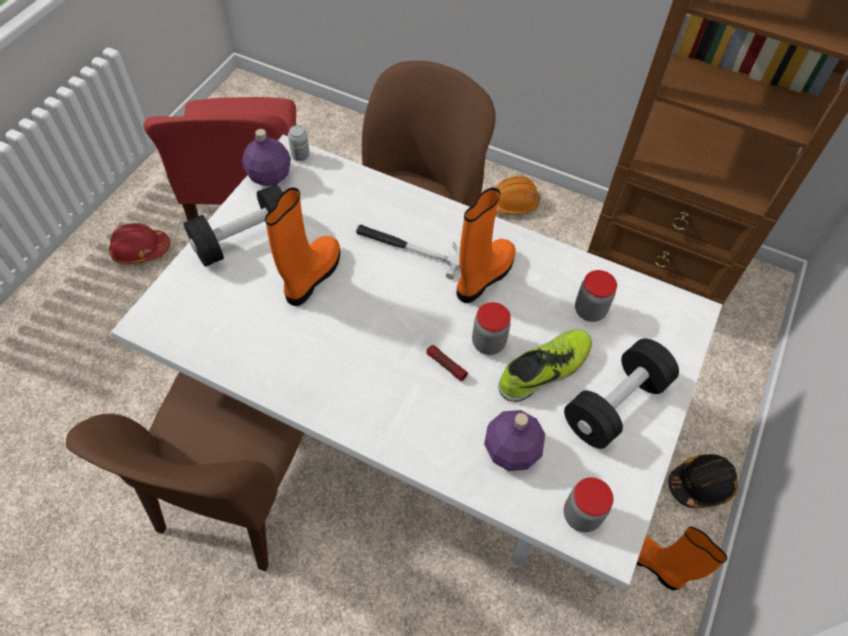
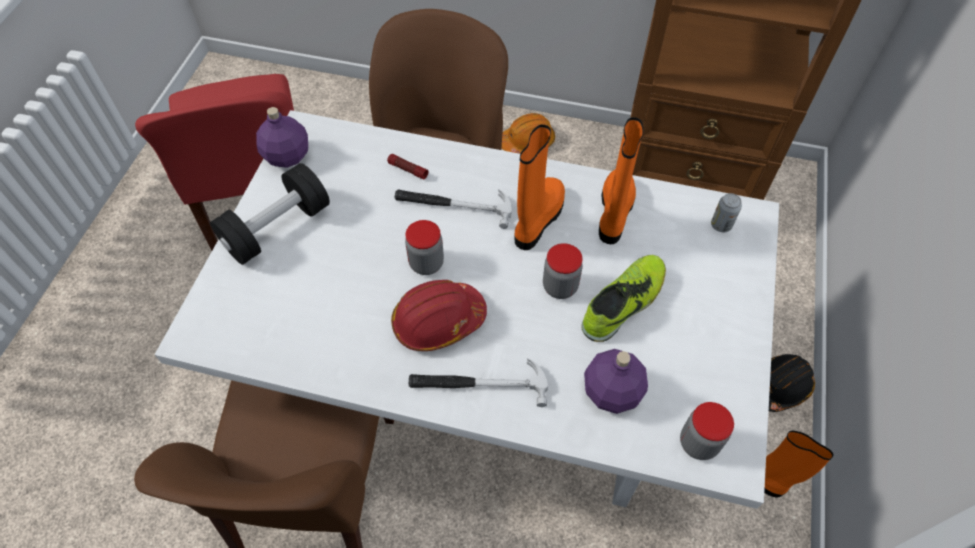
camera: 10 degrees left, 0 degrees up
(140, 250) = (148, 262): red hard hat -> red hard hat (438, 321)
(300, 156) = (315, 129): can -> can (721, 225)
(311, 276) = (359, 253): orange boot -> orange boot (614, 212)
(389, 417) = (478, 384): none -> hammer
(446, 365) = (523, 318): flashlight -> flashlight (407, 170)
(590, 310) = (652, 234): jar -> jar (426, 263)
(615, 404) = (702, 323): black dumbbell -> none

